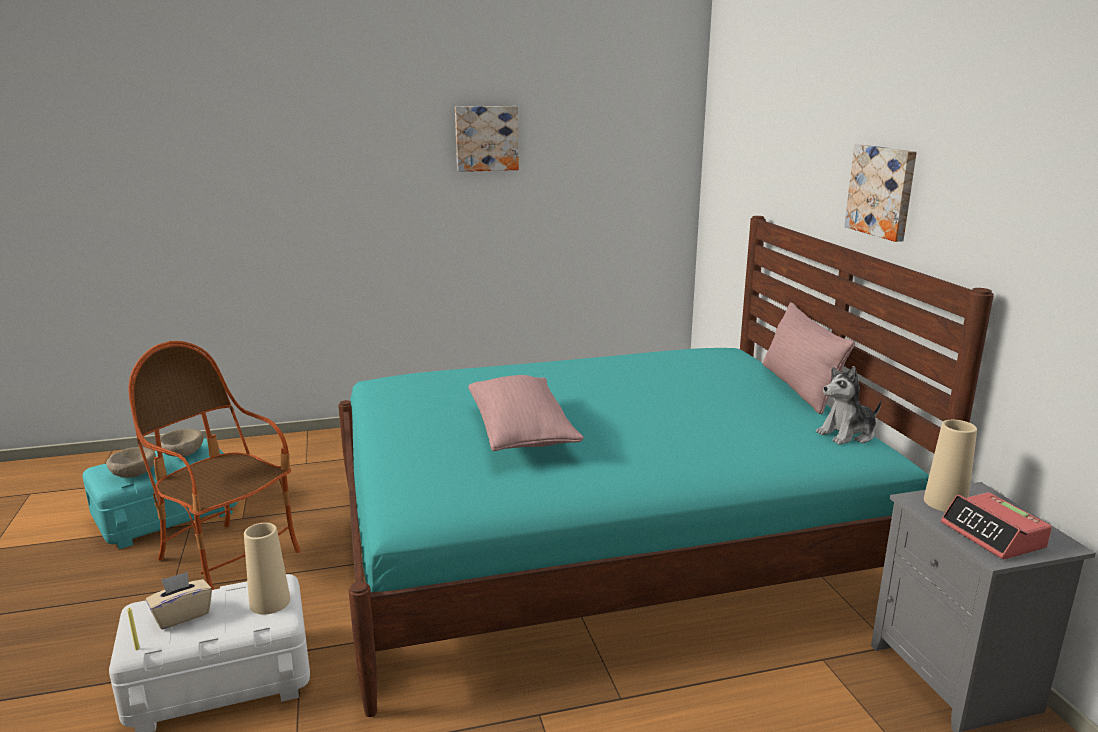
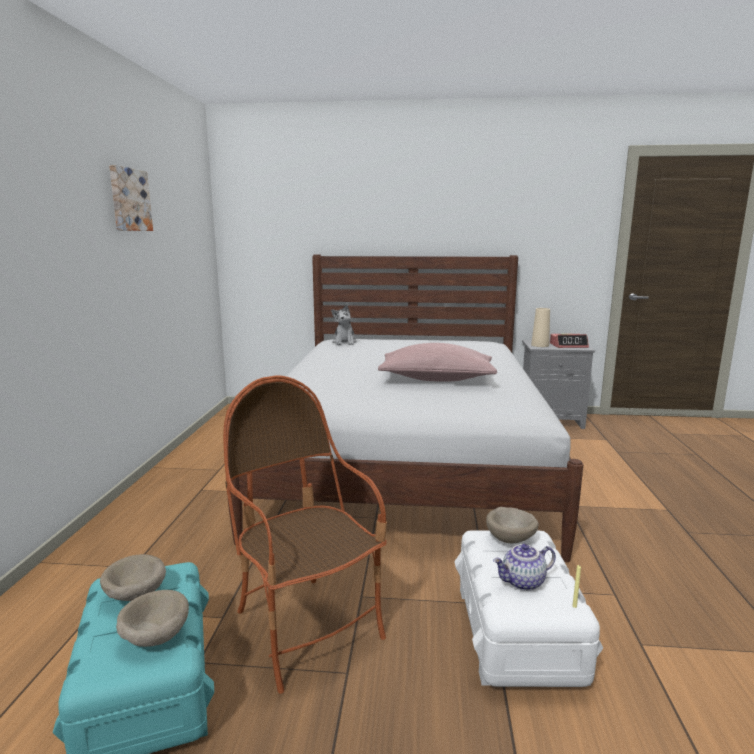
camera: 70 degrees left, 5 degrees down
(182, 615) = (523, 582): beige tissue box -> teapot
(228, 558) = (307, 628): armchair -> armchair turned 90 degrees clockwise
(270, 602) = (511, 539): beige vase -> beige bowl
(602, 545) = (406, 461): turquoise bed -> white bed
(798, 387) = (408, 338): pink pillow -> none
(847, 434) = (474, 341): plush toy -> plush toy (344, 342)
(882, 191) = (428, 223): picture -> none

